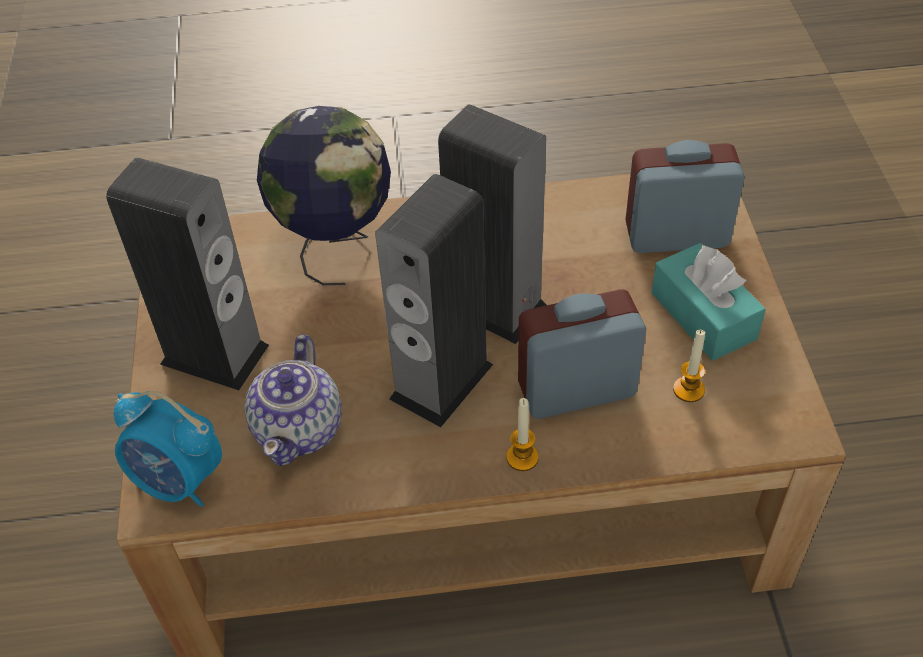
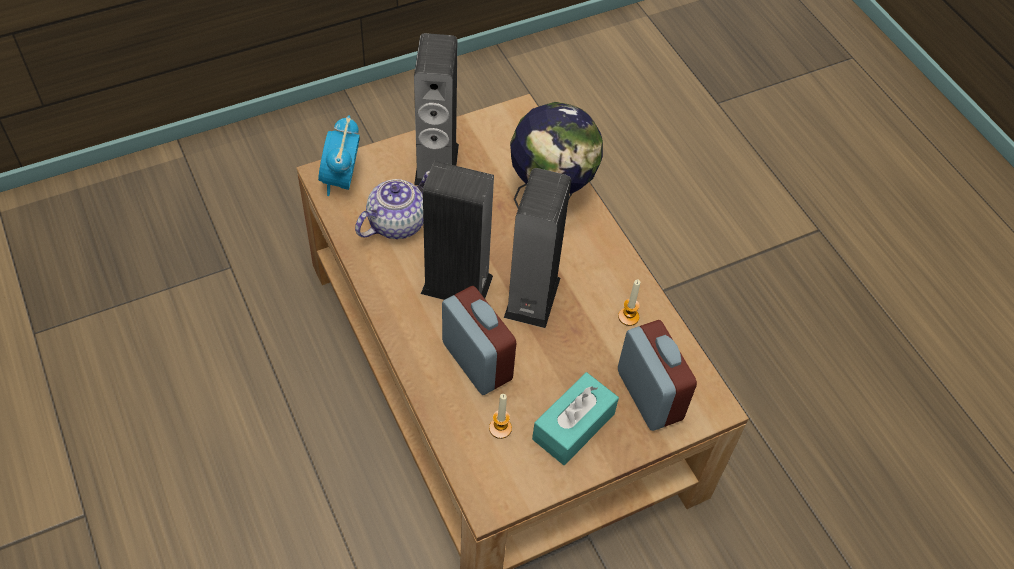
camera: 65 degrees right, 5 degrees up
(300, 428) = (396, 223): teapot -> teapot turned 150 degrees clockwise
(522, 457) = (411, 343): candle -> candle (628, 317)

